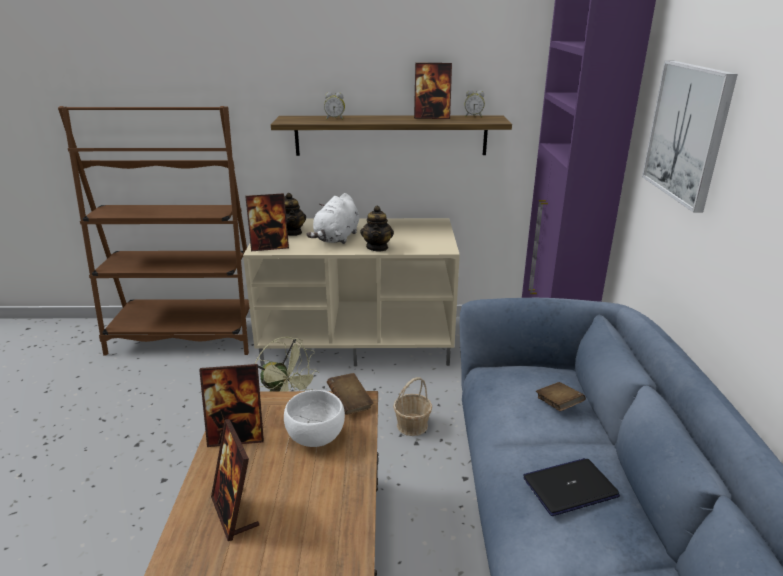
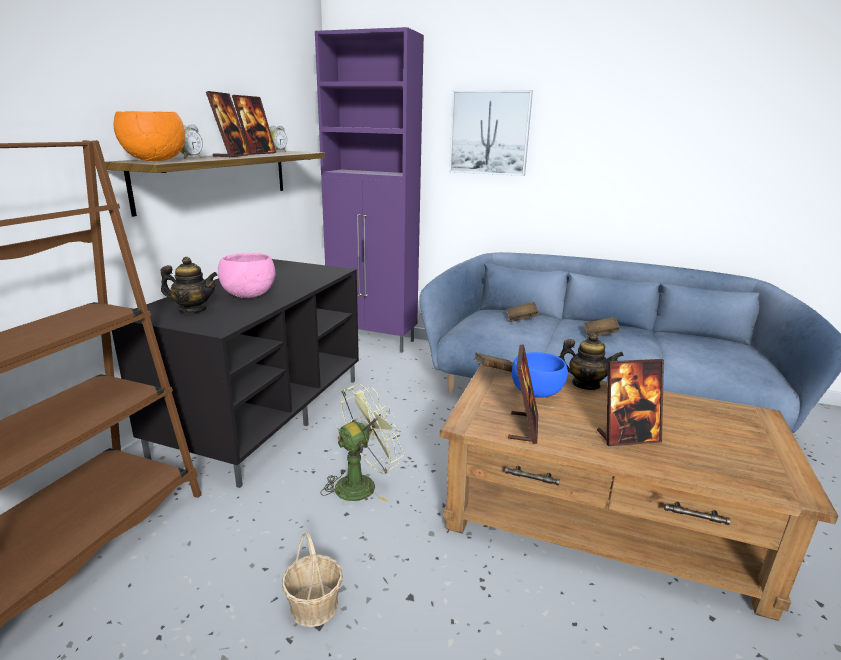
camera: 70 degrees left, 5 degrees down
(270, 247) = (220, 323): picture frame -> picture frame (232, 156)
(296, 119) = (154, 161): none -> orange bowl
(315, 437) = (537, 392): white bowl -> blue bowl
(336, 238) = (250, 296): white plush toy -> pink bowl
(359, 341) = (264, 414): beige tv stand -> black tv stand
(377, 247) = (301, 286): teapot -> teapot (585, 384)
(412, 425) = (422, 416): basket -> basket (314, 605)
(570, 487) = (600, 335): laptop -> brown book

